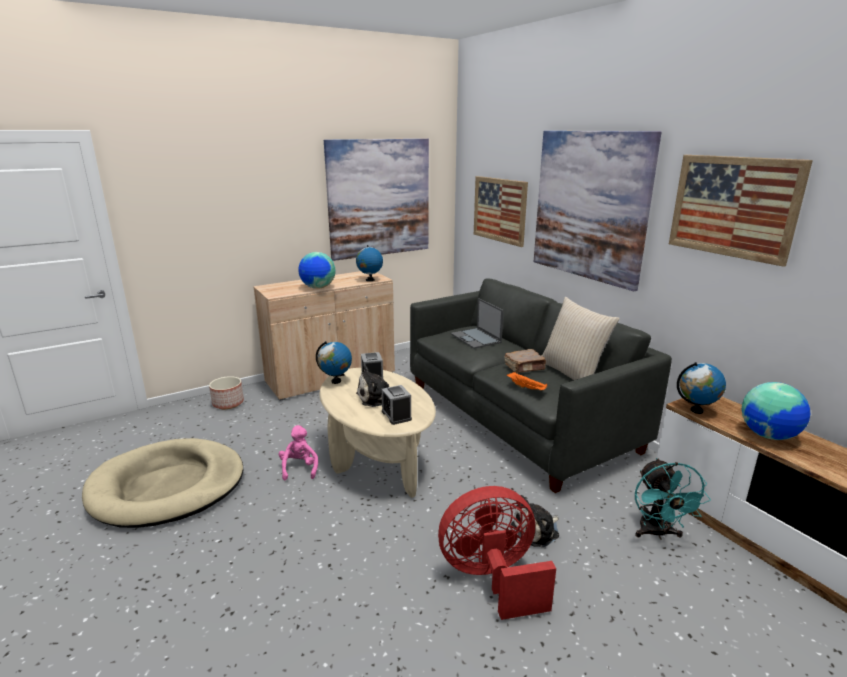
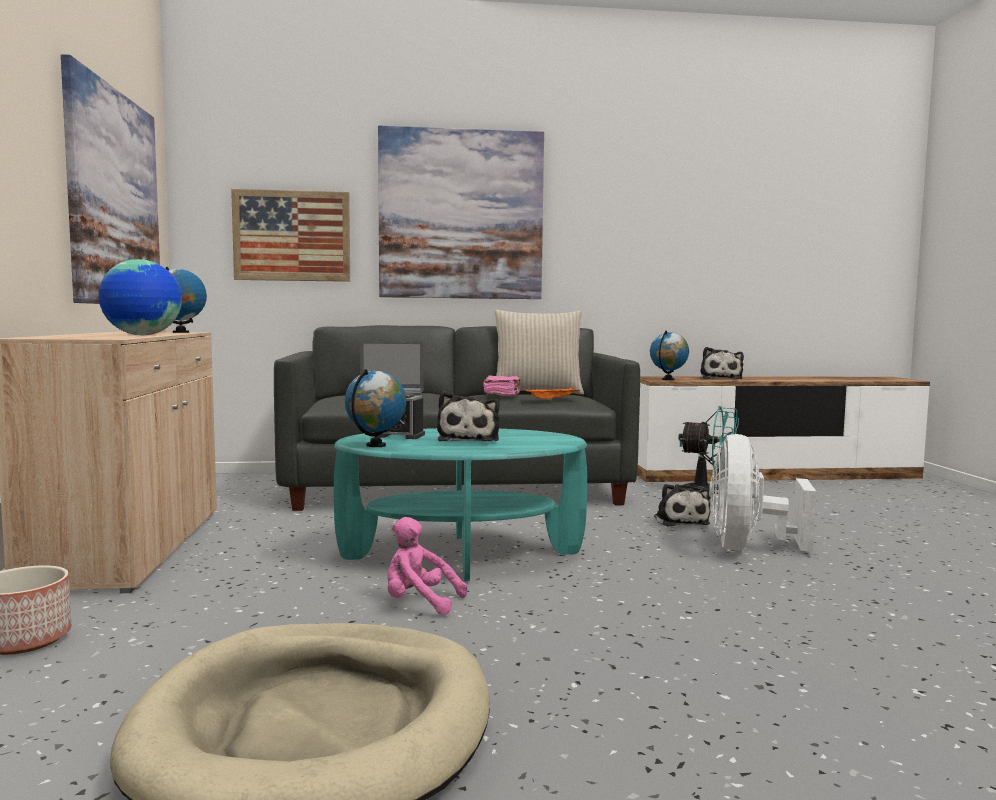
camera: 65 degrees left, 15 degrees down
(377, 459) = (461, 556): beige coffee table -> turquoise coffee table
(396, 415) = (535, 439): alarm clock -> none
(492, 578) = (747, 547): red fan -> white fan
(524, 367) = (503, 395): brown book -> pink book
(733, 207) = (625, 200): picture -> none
(768, 435) = (720, 378): globe -> plush toy

